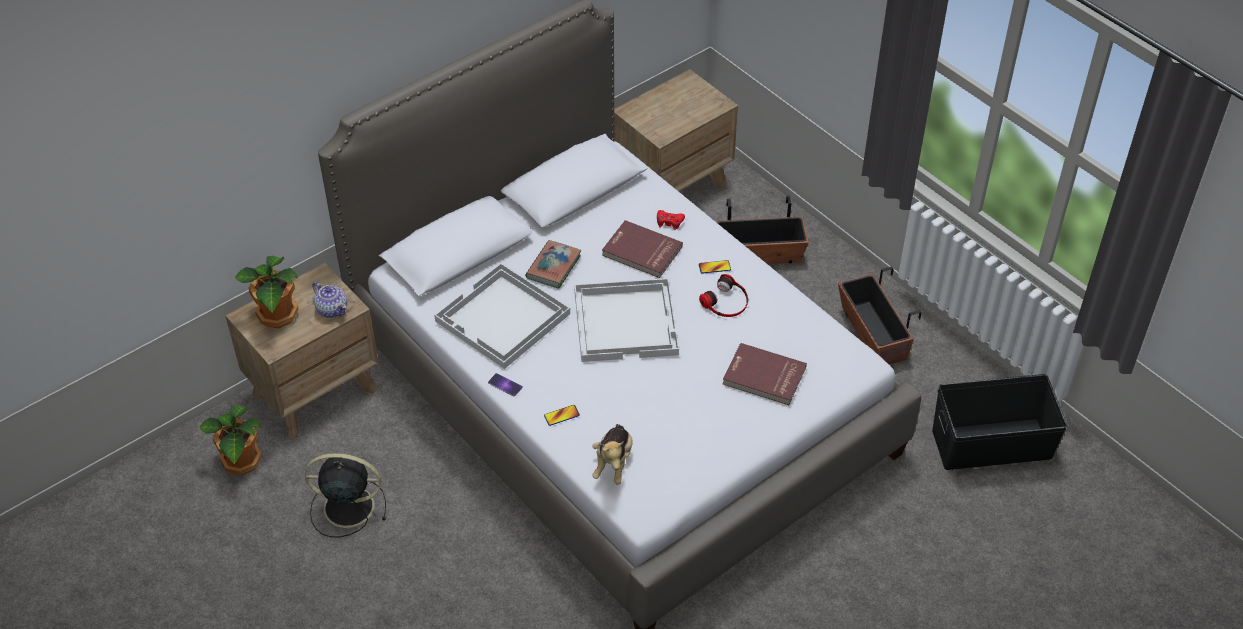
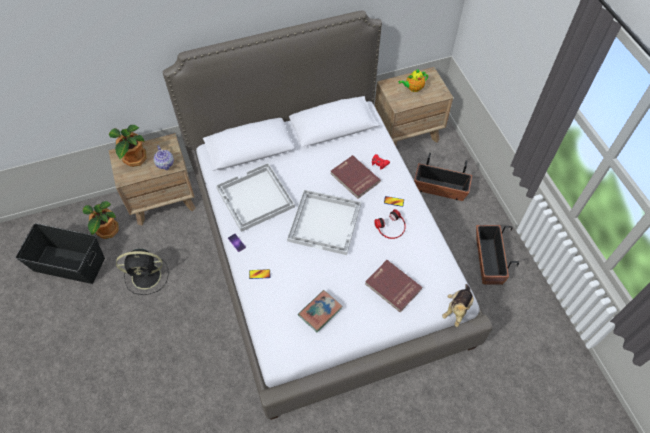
camera: 20 degrees right, 10 degrees up
(346, 507) = (148, 276): black fan -> black fan turned 150 degrees clockwise
(553, 267) = (299, 173): book -> book (320, 312)
(613, 463) = (275, 317): plush toy -> plush toy (457, 309)
(672, 107) = (413, 88): none -> teapot
(992, 444) = (534, 360): black storage box -> black storage box (69, 264)

